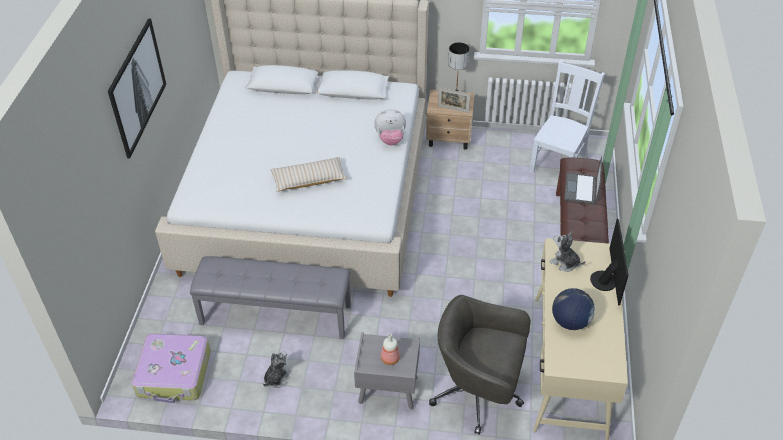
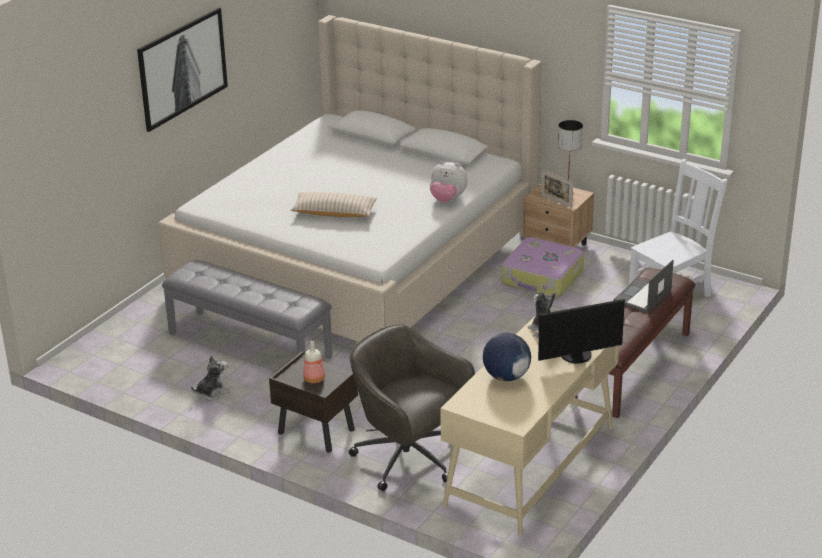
camera: 25 degrees right, 15 degrees down
(174, 374) = (117, 364): suitcase -> suitcase (542, 278)
(387, 390) = (315, 431): grey nightstand -> brown nightstand
(606, 281) = (577, 356): monitor -> monitor turned 45 degrees clockwise

